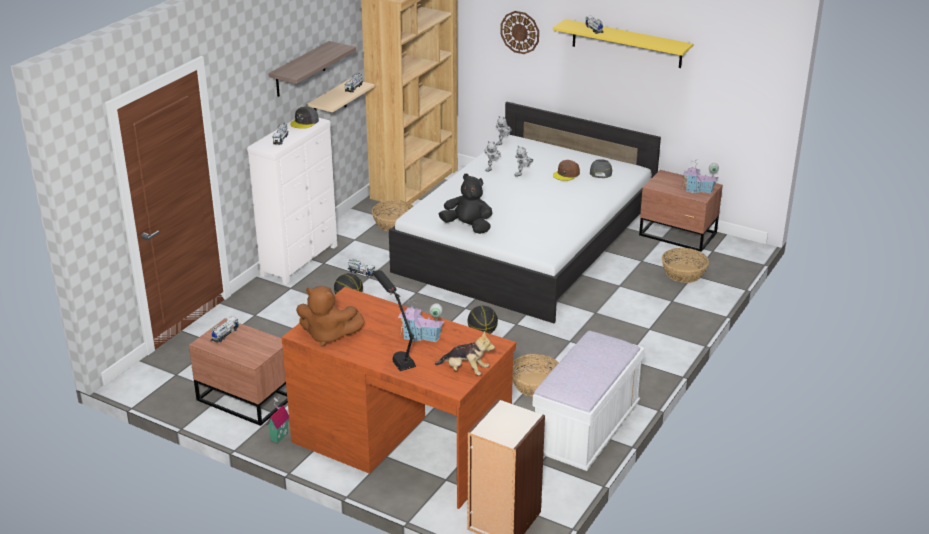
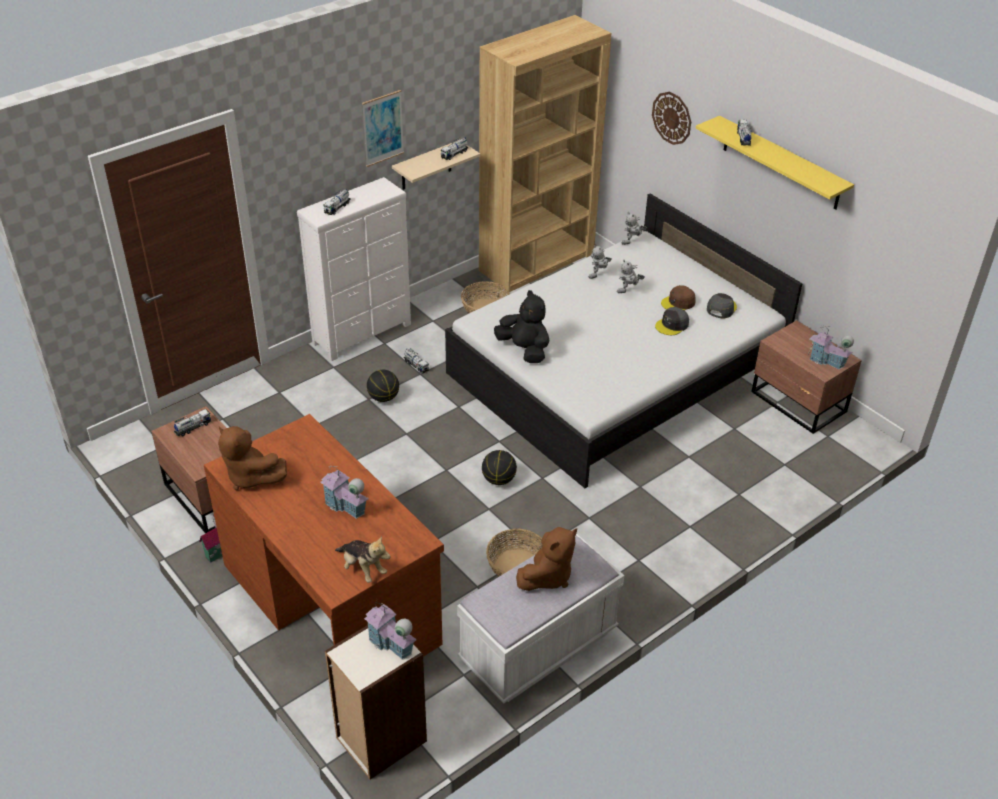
camera: 20 degrees right, 10 degrees up
(300, 69) = (383, 128): shelf -> picture
(304, 122) = (377, 189): grey cap -> grey cap (672, 325)
(396, 353) = (305, 521): black table lamp -> none
(516, 415) = (390, 644): none -> toy house
(590, 359) = (547, 576): none -> brown plush toy
(684, 273) = (774, 459): basket -> none

